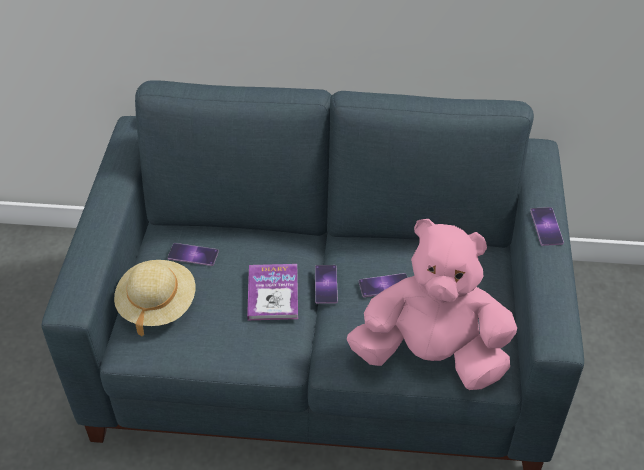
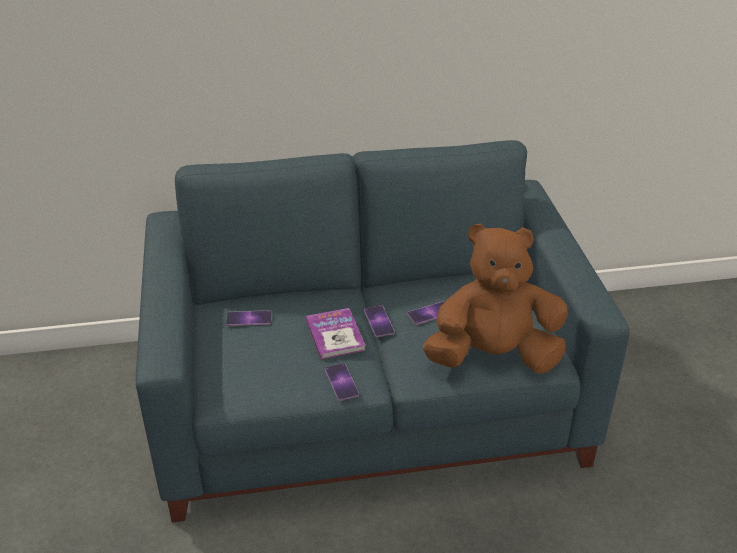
camera: 15 degrees left, 10 degrees down
(157, 305) = (231, 362): beige hat -> none
(431, 355) = (493, 357): pink plush toy -> brown plush toy
(546, 226) = (558, 237): phone -> phone (341, 382)

